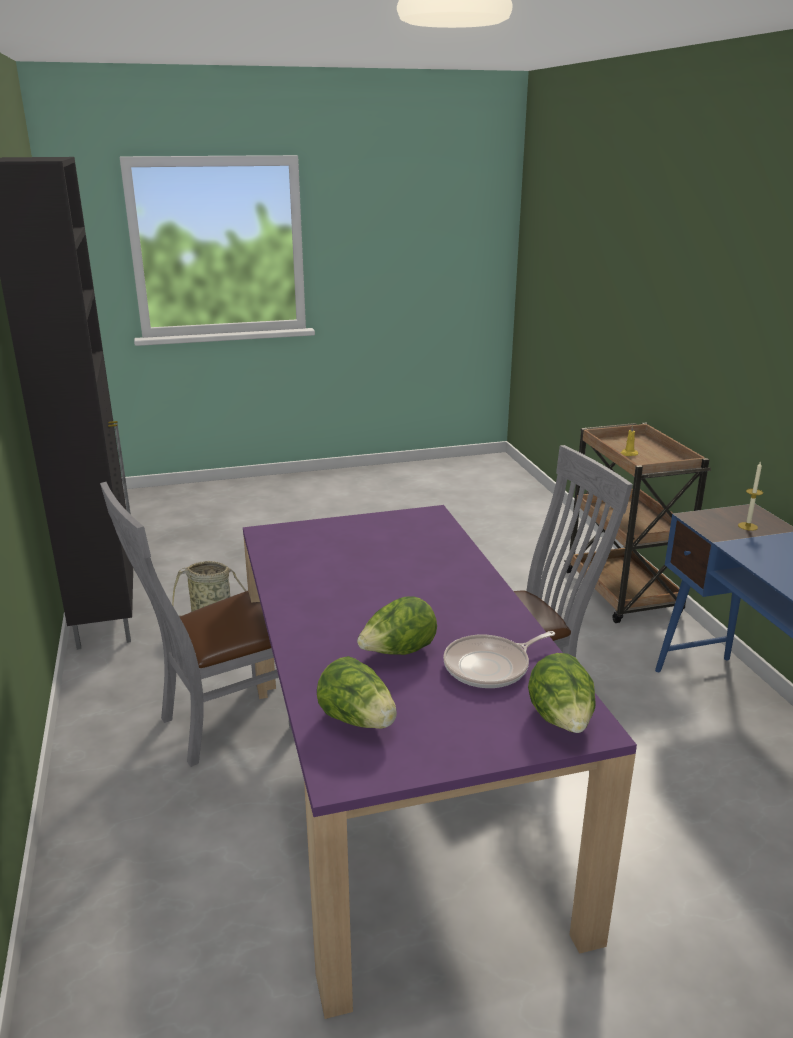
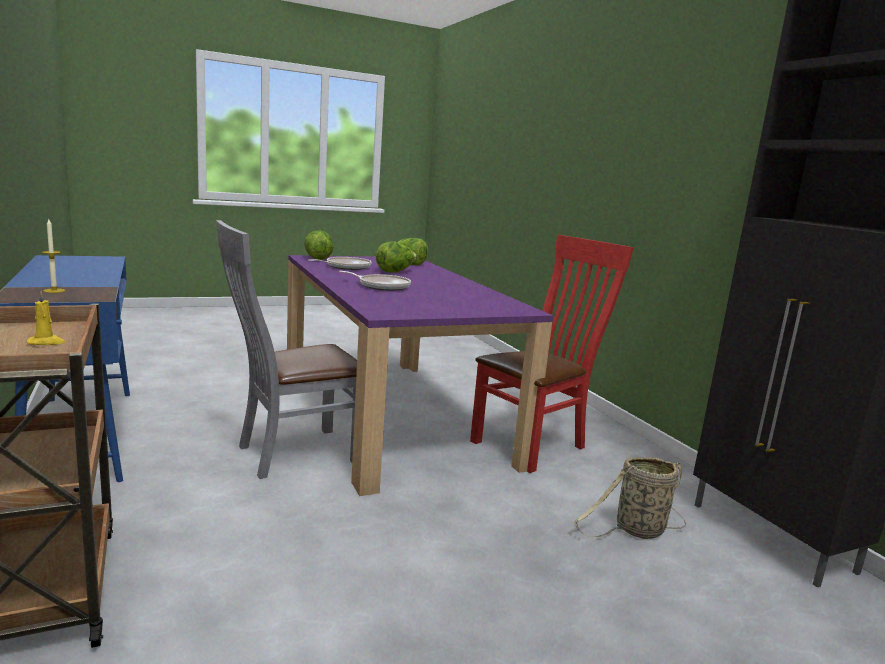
camera: 170 degrees right, 10 degrees down
(221, 724) = (534, 444): grey chair -> red chair
(427, 582) = (382, 286): none -> frying pan

